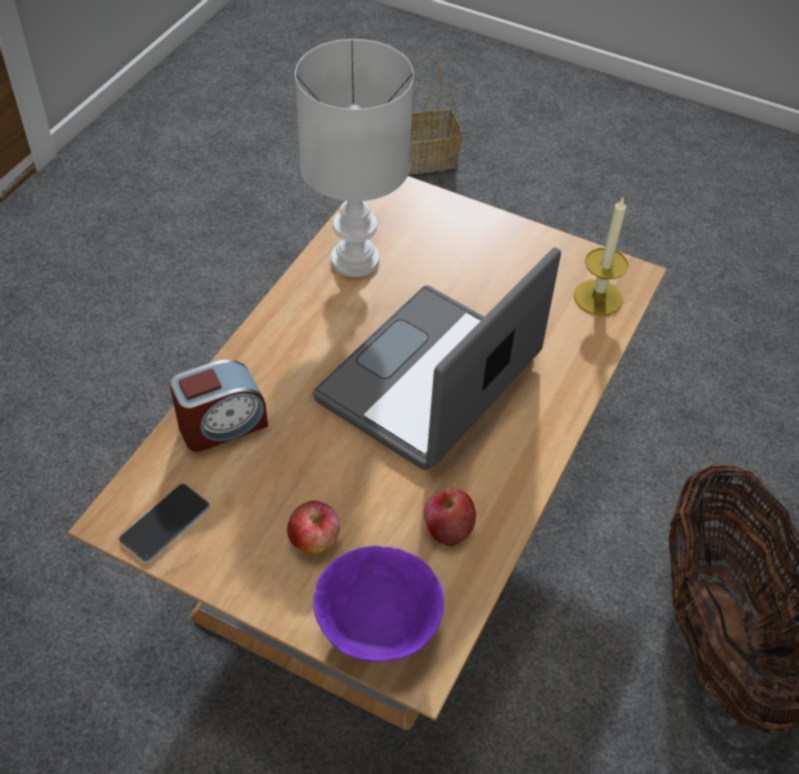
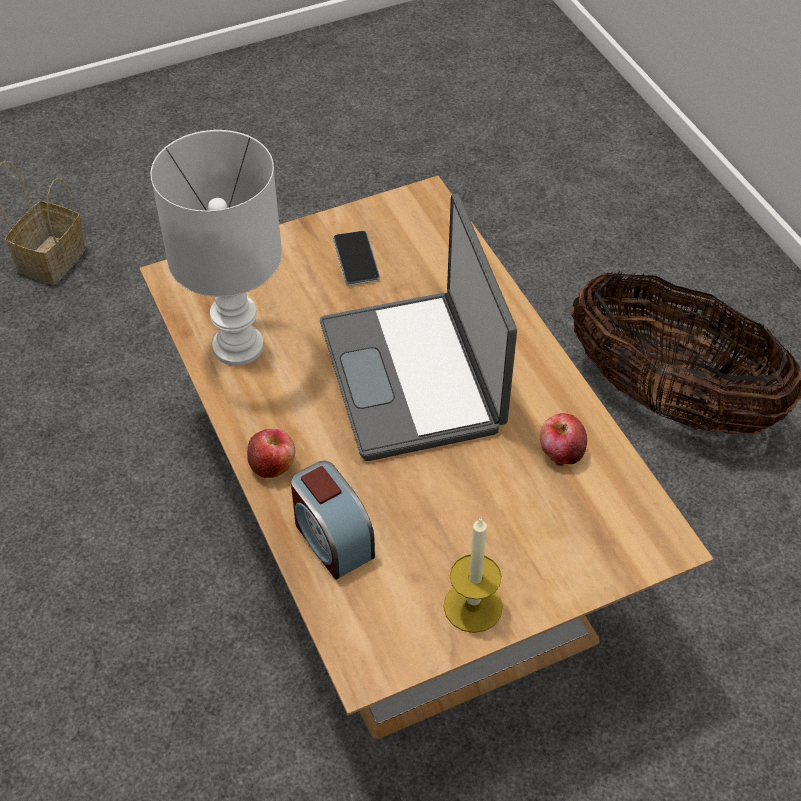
camera: 50 degrees left, 0 degrees up
(165, 523) = (401, 634): phone -> phone (356, 259)
(222, 425) = (332, 539): alarm clock -> alarm clock turned 135 degrees clockwise
(314, 539) = (502, 541): apple -> apple (272, 465)
(378, 631) = (616, 549): purple bowl -> none
(598, 297) = (428, 229): candle -> candle (473, 606)

